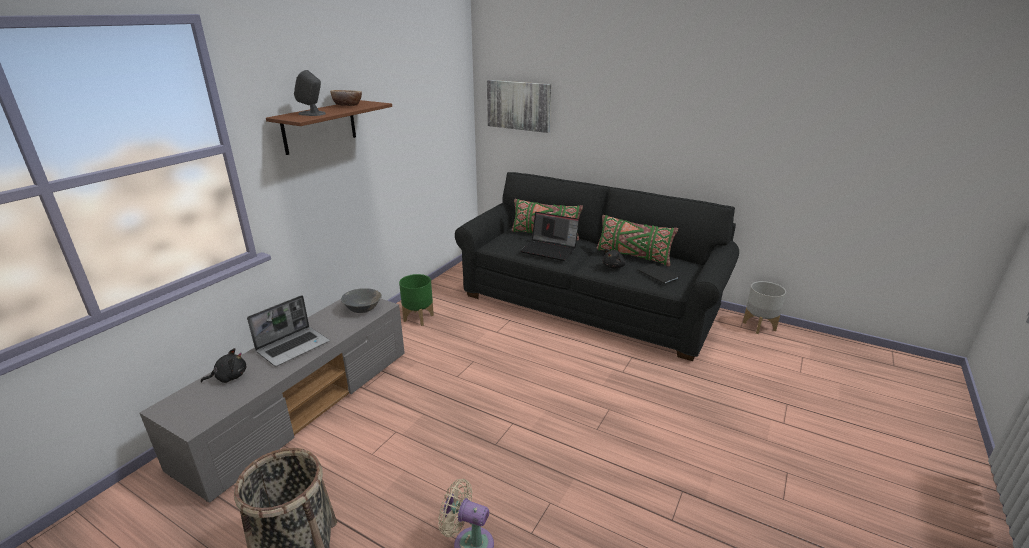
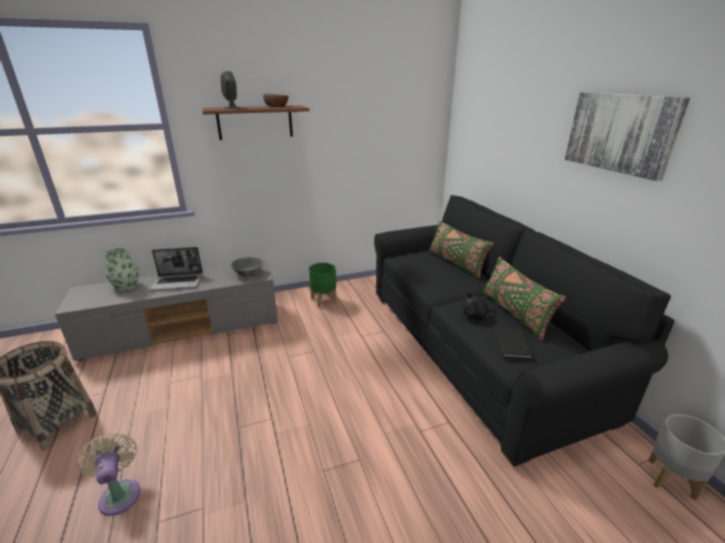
camera: 40 degrees right, 0 degrees up
(229, 377) = (126, 286): black plush toy -> vase
(519, 105) = (478, 129): picture -> picture (620, 133)
(550, 250) = (437, 277): laptop -> none

